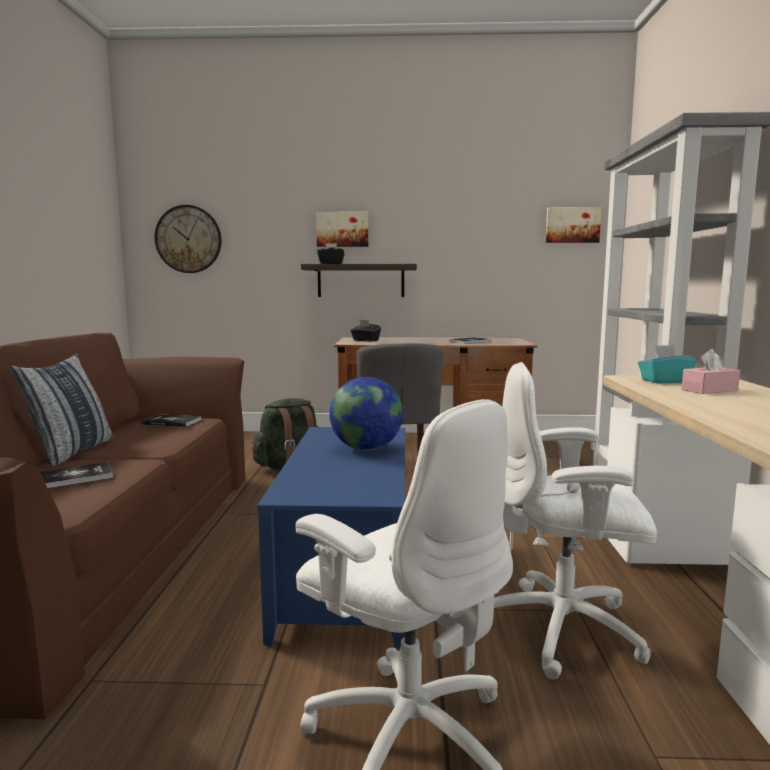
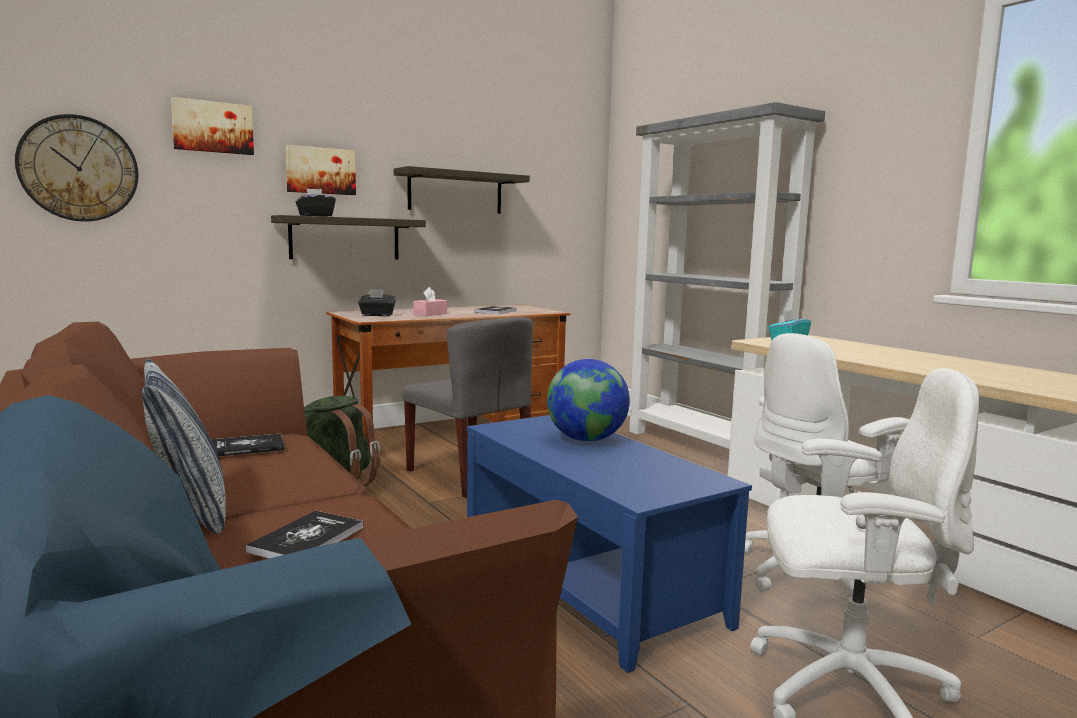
camera: 35 degrees left, 0 degrees up
(457, 239) = (455, 192): none -> shelf
(572, 225) = (565, 184): picture -> picture (213, 127)
(709, 390) = (838, 347): pink tissue box -> pink tissue box (430, 314)

